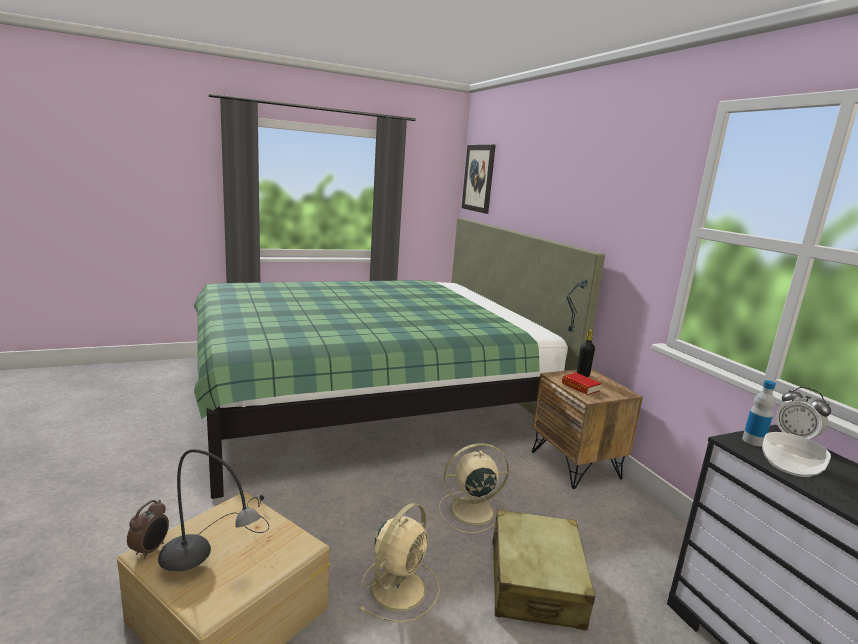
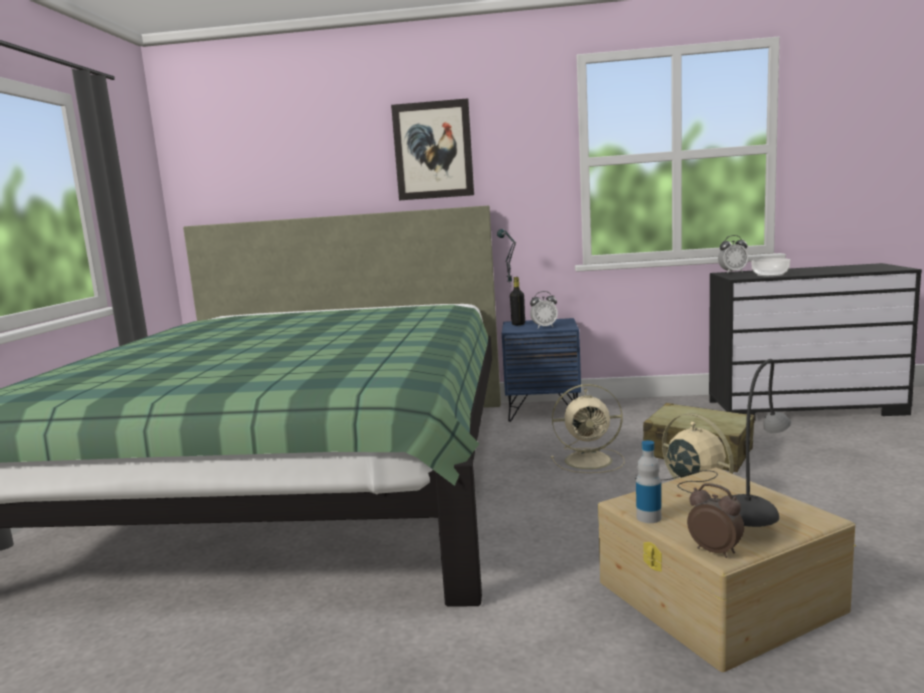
camera: 60 degrees left, 5 degrees down
(470, 511) = (590, 460): beige fan -> beige fan turned 105 degrees counterclockwise
(478, 178) = (209, 165): picture -> picture (433, 150)
(576, 465) = (543, 411): brown nightstand -> blue nightstand
(580, 387) = (544, 327): book -> alarm clock
(753, 441) = (736, 276): bottle -> bottle (648, 517)

